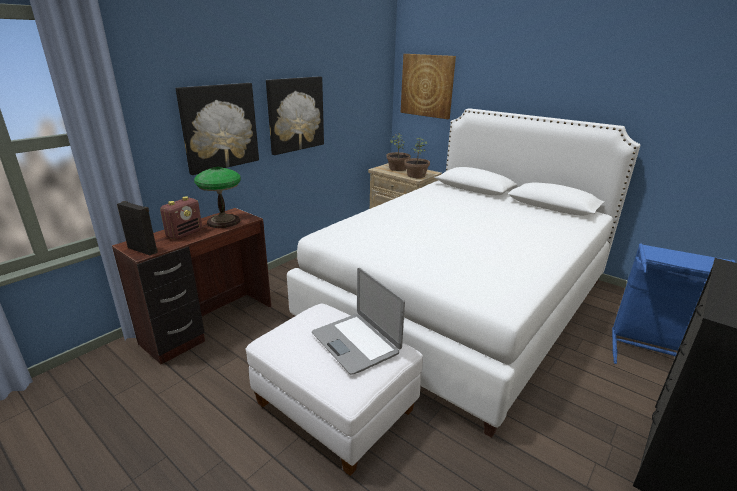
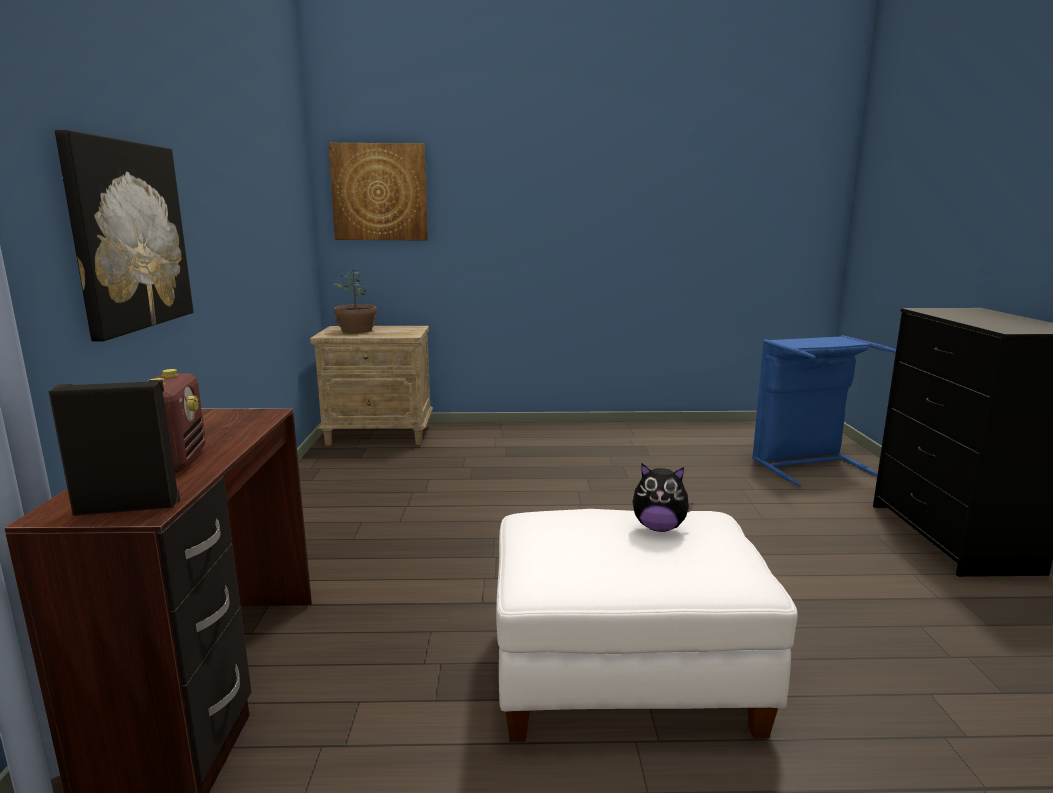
camera: 40 degrees left, 10 degrees down
(224, 221) = (222, 428): table lamp -> none
(295, 114) = (222, 227): picture -> none
(356, 343) = (659, 527): laptop -> plush toy
(416, 175) = (401, 333): potted plant -> none
(459, 301) = (579, 488): white bed -> none

